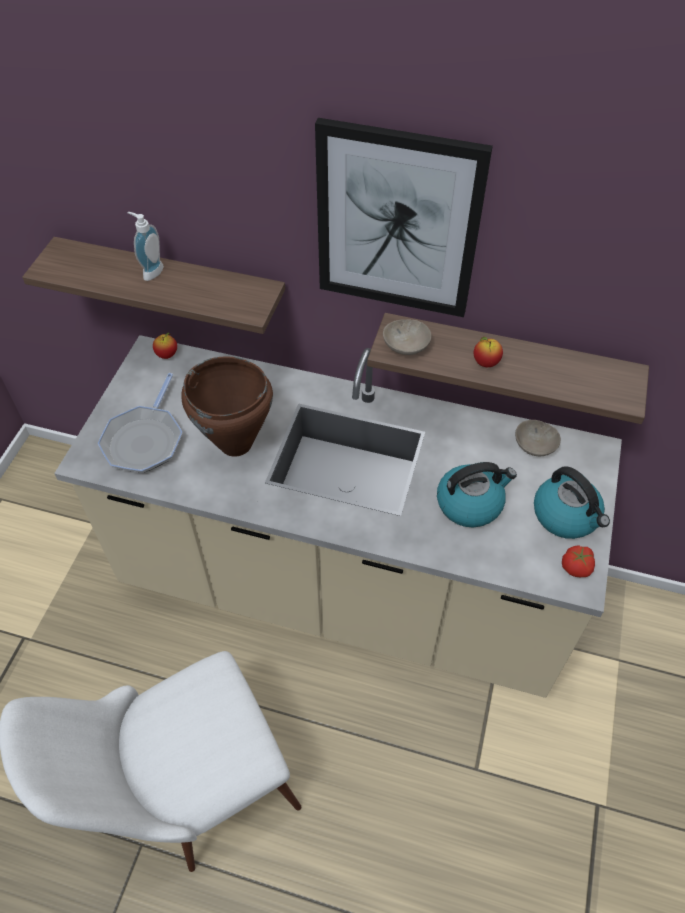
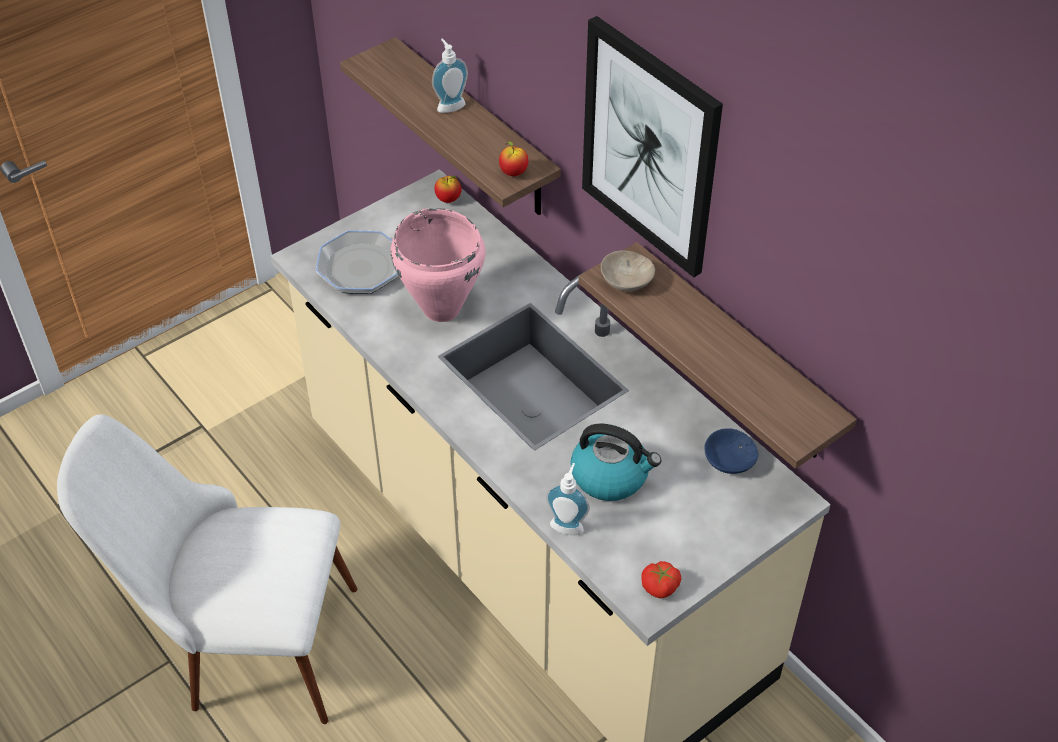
camera: 35 degrees right, 5 degrees down
(236, 444) = (441, 310): brown cooking pot -> pink cooking pot
(474, 559) = (568, 524): none -> soap dispenser
(485, 363) = (688, 333): apple -> apple (513, 172)
(533, 446) = (727, 460): beige bowl -> blue bowl
(566, 516) = (696, 539): kettle -> none

